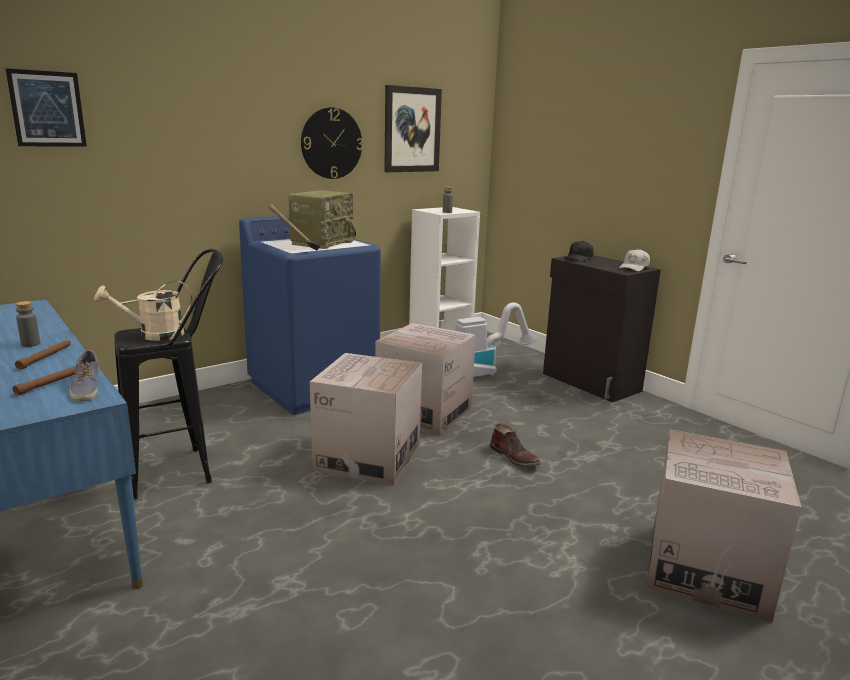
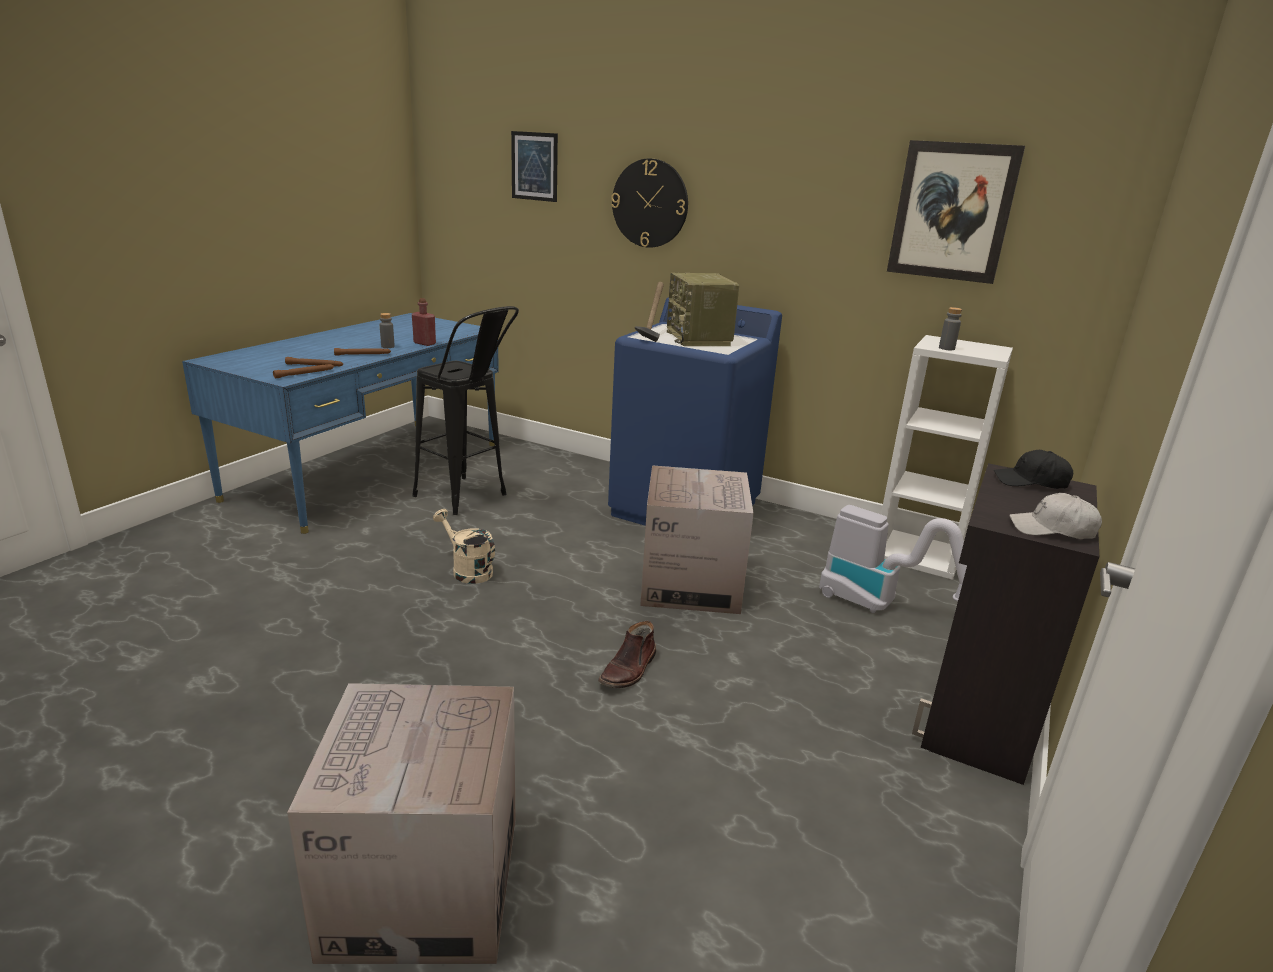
camera: 65 degrees right, 5 degrees up
(49, 329) = (424, 343): none -> red bottle
(86, 389) = (305, 374): shoe -> brown flashlight
(153, 335) = (453, 370): beige watering can -> beige watering can (467, 570)
(322, 243) = (699, 339): radio -> radio turned 75 degrees clockwise
(331, 143) = (807, 221): wall clock -> wall clock (650, 203)
(368, 457) = (553, 573): cardboard box -> none

